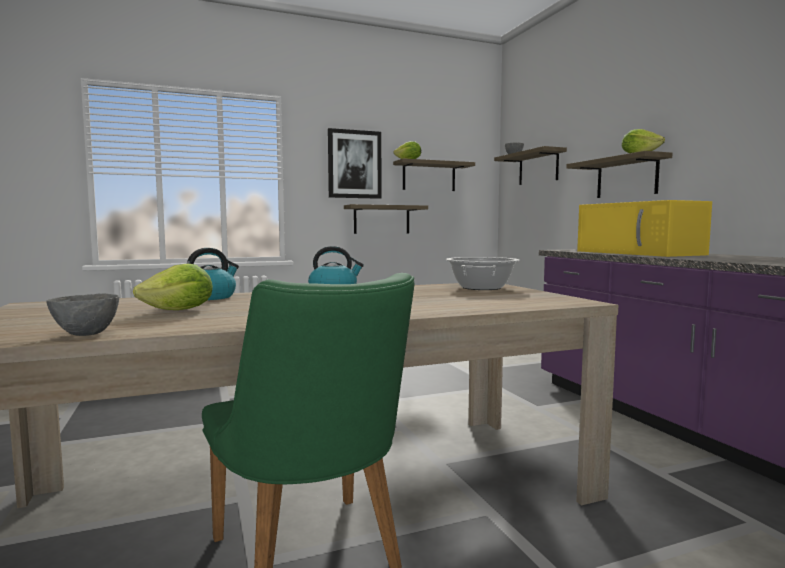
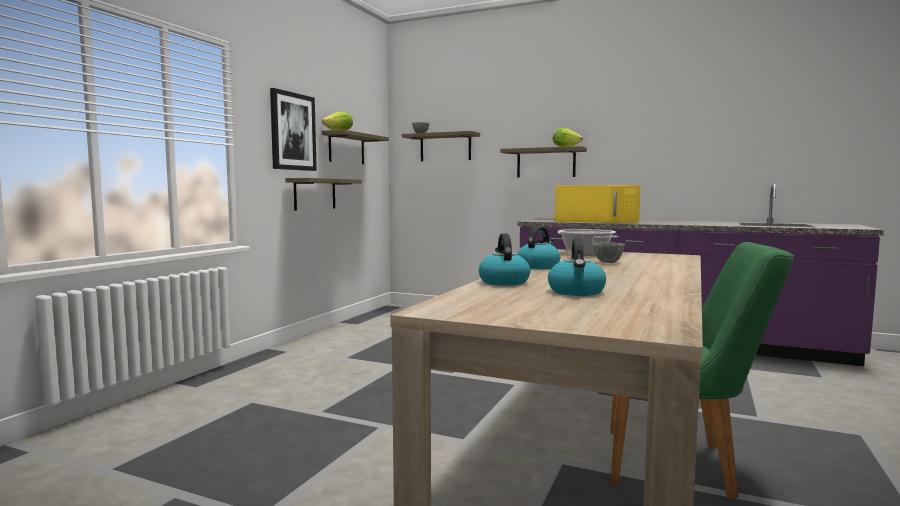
camera: 45 degrees left, 0 degrees up
(85, 334) = (668, 311): grey bowl -> grey bowl (608, 262)
(180, 310) = (576, 292): lettuce -> kettle

